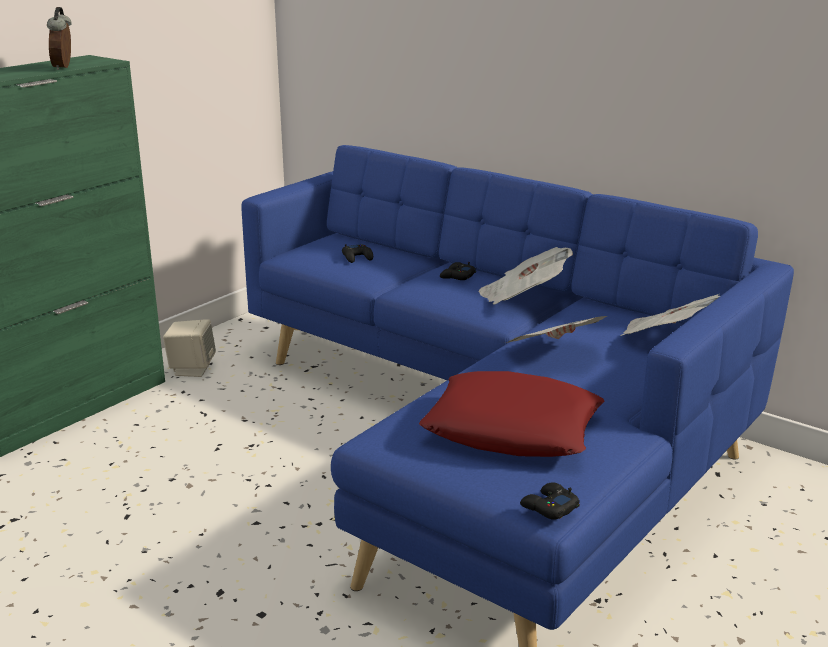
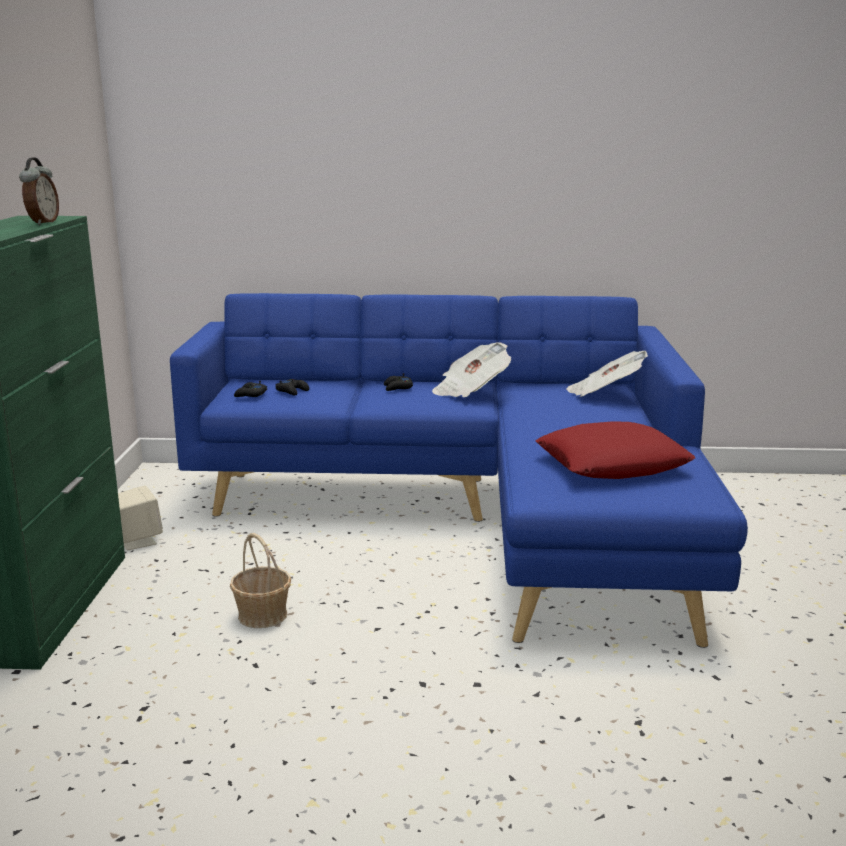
camera: 35 degrees left, 5 degrees down
(64, 67) = (42, 223): alarm clock -> alarm clock turned 135 degrees counterclockwise
(189, 473) = (262, 615): none -> basket
(549, 507) = (713, 497): black game controller -> black game controller (250, 394)
(553, 354) = (553, 418): newspaper -> none

